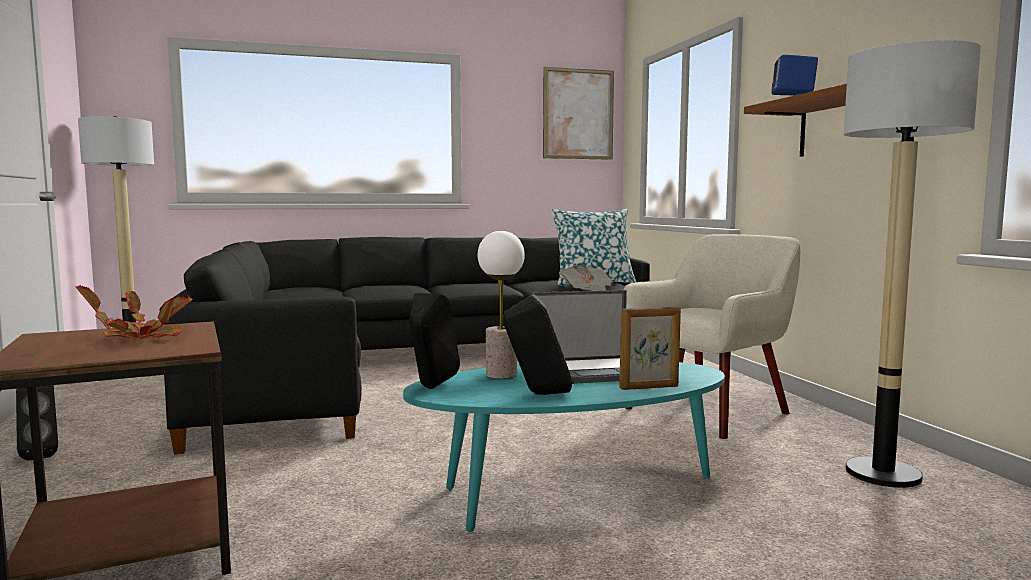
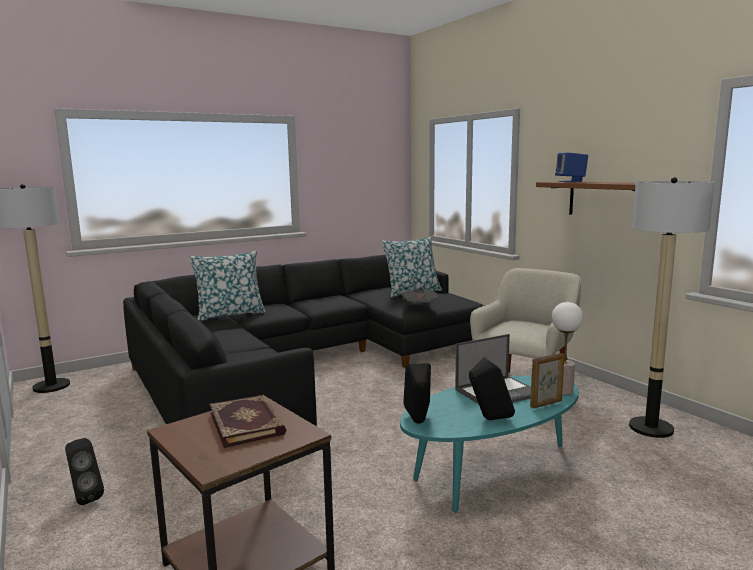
camera: 15 degrees left, 5 degrees up
(143, 337) = (248, 423): potted plant -> book
(339, 289) = (230, 314): none -> pillow
(501, 375) = (447, 403): table lamp -> table lamp (563, 391)
(578, 114) = (380, 158): picture -> none

